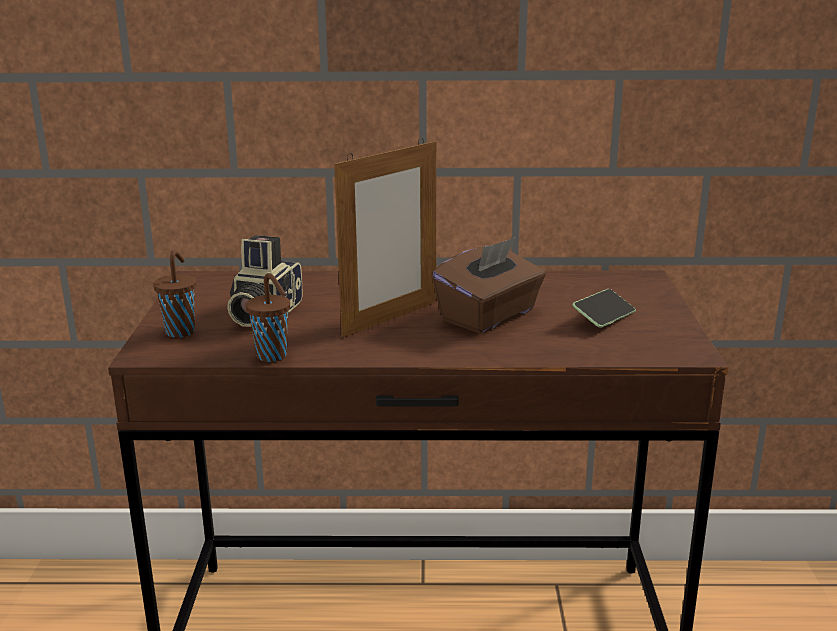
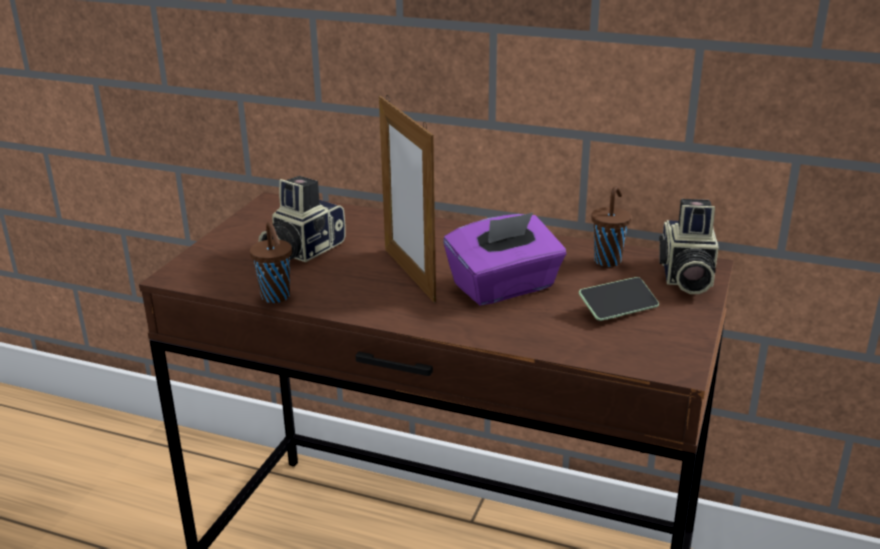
camera: 20 degrees right, 5 degrees up
(181, 331) = (220, 257): brown cup -> brown cup (608, 260)
(390, 319) = (409, 274): picture frame -> picture frame turned 90 degrees clockwise
(489, 316) = (504, 287): brown tissue box -> purple tissue box
(637, 287) = (685, 277): none -> camera

